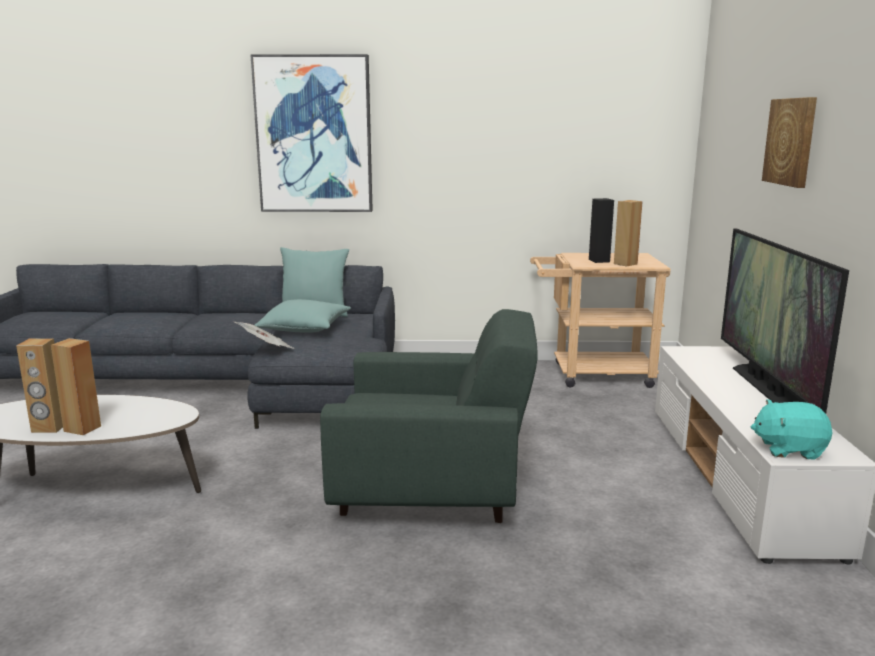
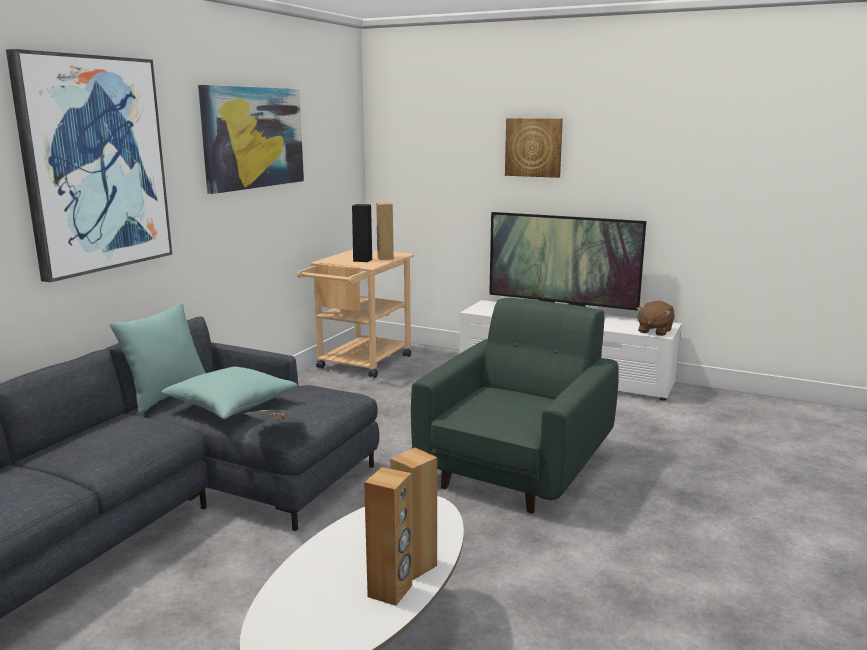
camera: 65 degrees left, 0 degrees up
(494, 121) = (253, 137): none -> picture
(788, 449) = (654, 331): turquoise plush toy -> brown plush toy

